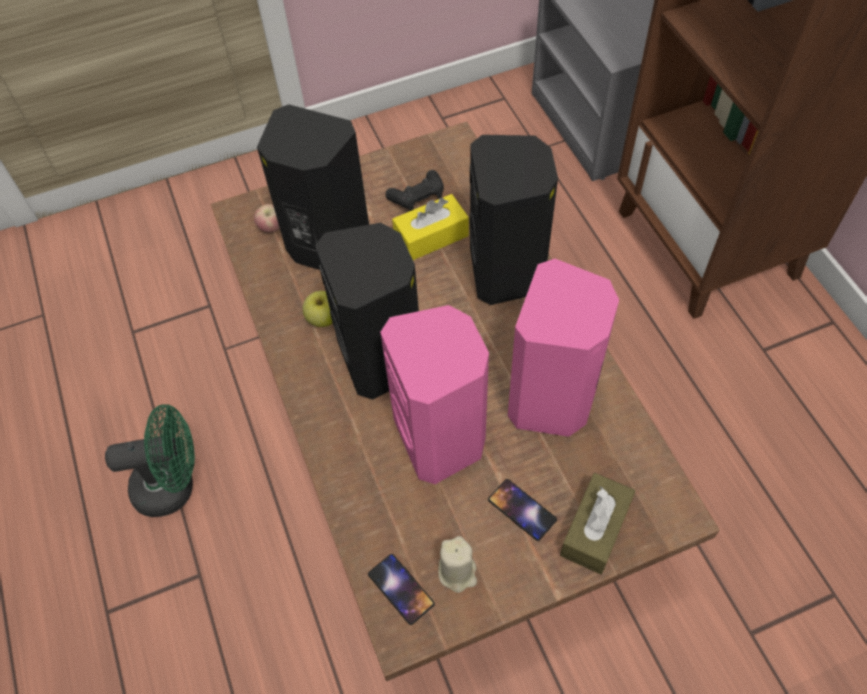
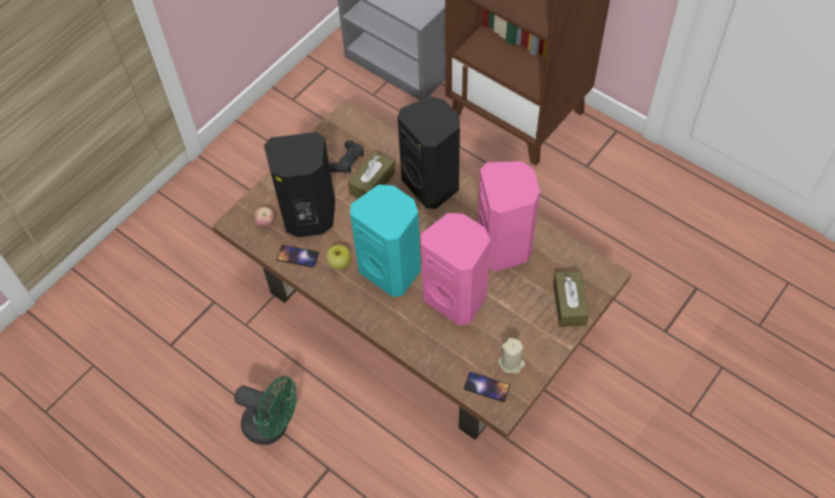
camera: 30 degrees left, 0 degrees up
(174, 485) = (273, 425): green fan -> green fan turned 60 degrees clockwise
(382, 358) = (392, 269): black speaker -> turquoise speaker
(431, 236) = (372, 183): yellow tissue box -> brown tissue box
(522, 510) = (525, 313): phone -> phone (298, 256)

